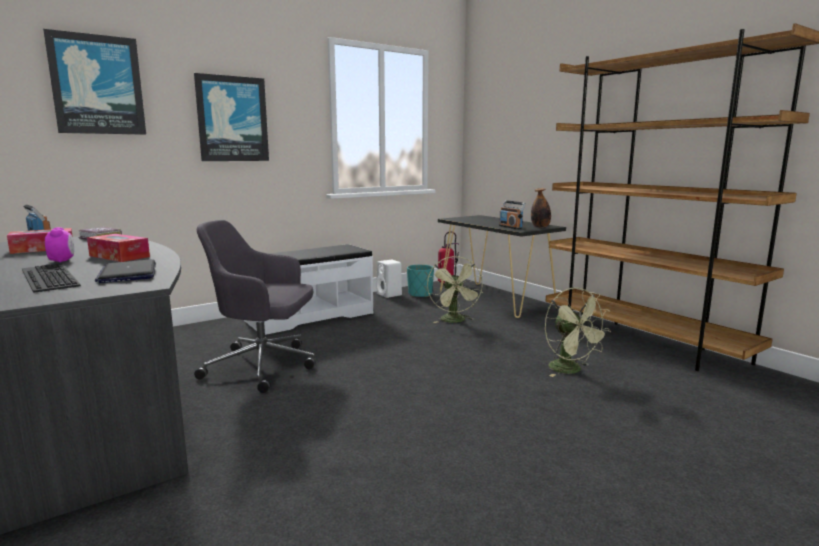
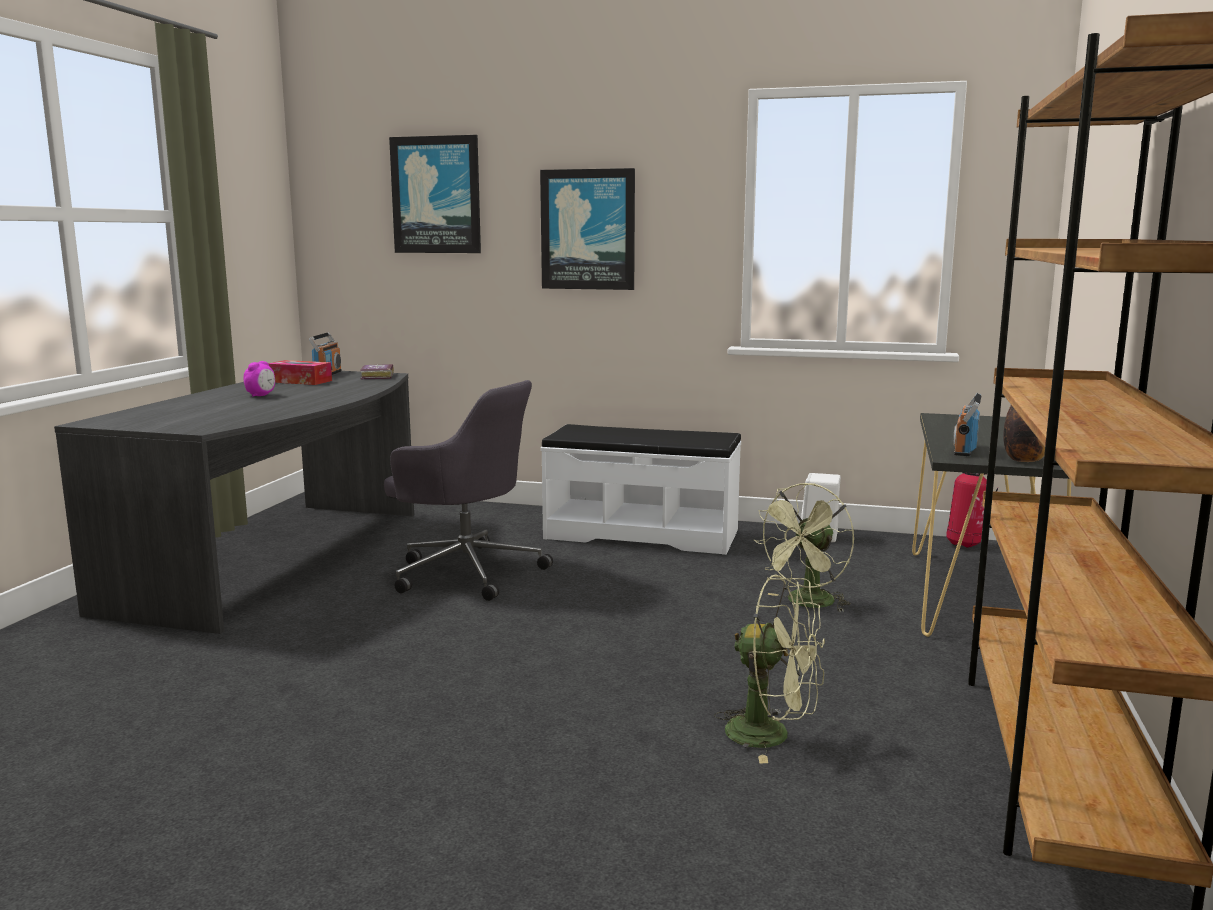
camera: 50 degrees right, 0 degrees up
(46, 277) = (196, 408): keyboard -> none
(119, 256) = (303, 399): tissue box -> none
(128, 273) = (239, 416): laptop -> none
(264, 366) = (466, 571): grey office chair -> grey office chair turned 150 degrees clockwise
(420, 294) = (867, 550): turquoise planter -> none
(571, 370) = (772, 735): green fan -> green fan turned 90 degrees counterclockwise

